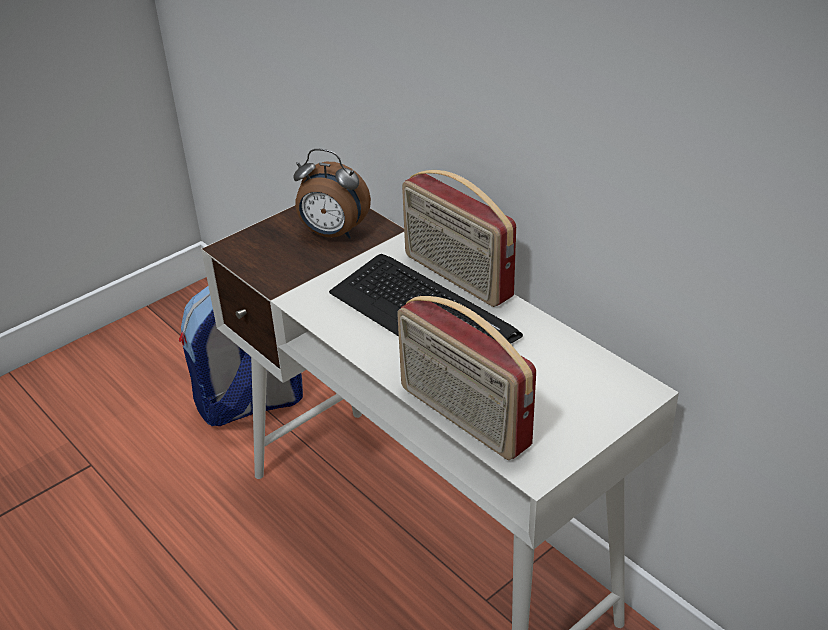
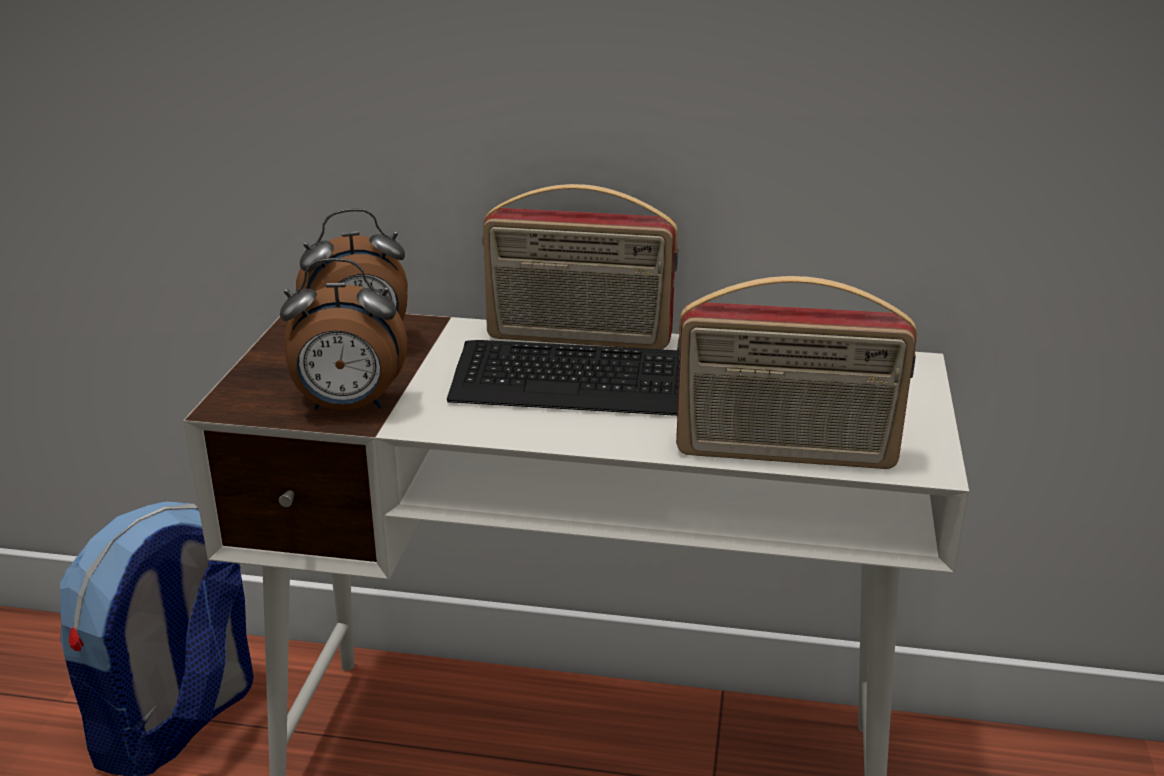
camera: 40 degrees left, 10 degrees down
(280, 274) = (348, 407): none -> alarm clock

